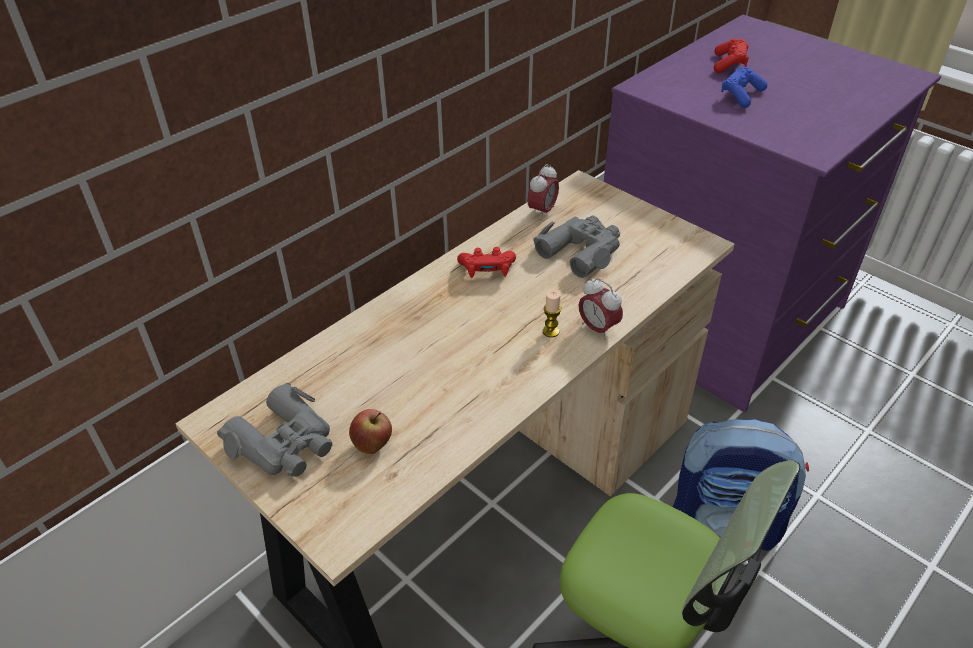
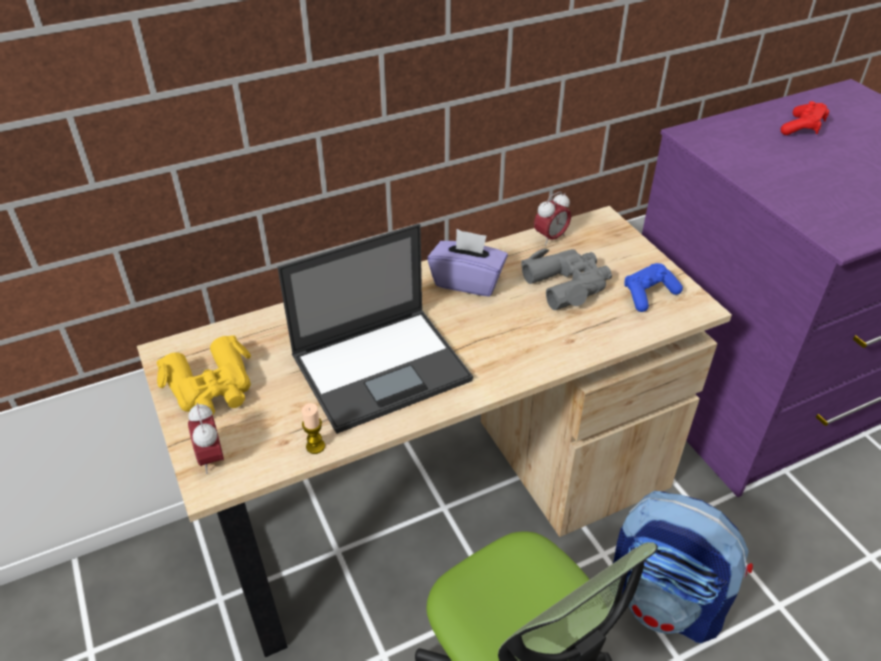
camera: 20 degrees right, 0 degrees up
(285, 443) = (211, 387): grey binoculars -> yellow binoculars
(373, 445) = (282, 411): apple -> none
(450, 374) = (382, 367): none -> laptop
(487, 270) = (467, 281): red game controller -> purple tissue box
(551, 331) = (496, 353): candle -> candle (315, 446)
(598, 329) = (542, 362): alarm clock -> alarm clock (211, 458)
(741, 95) = (795, 163): blue game controller -> blue game controller (648, 294)

